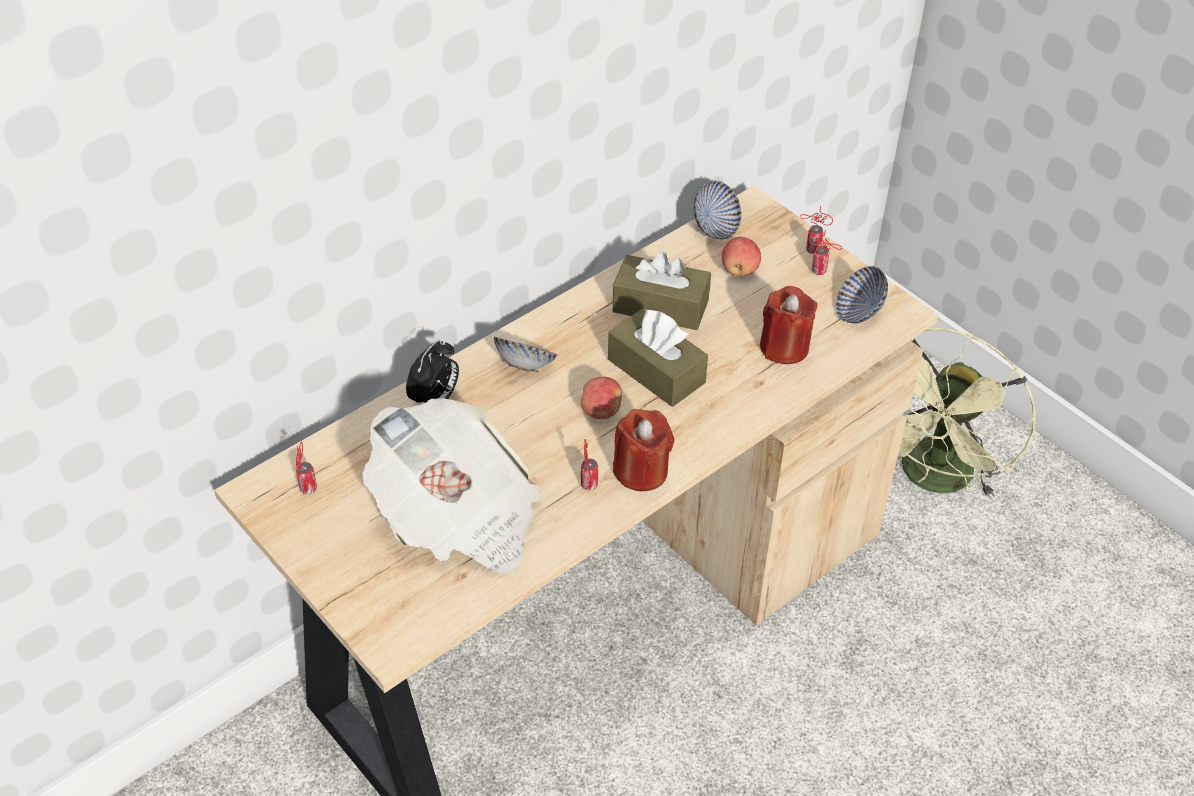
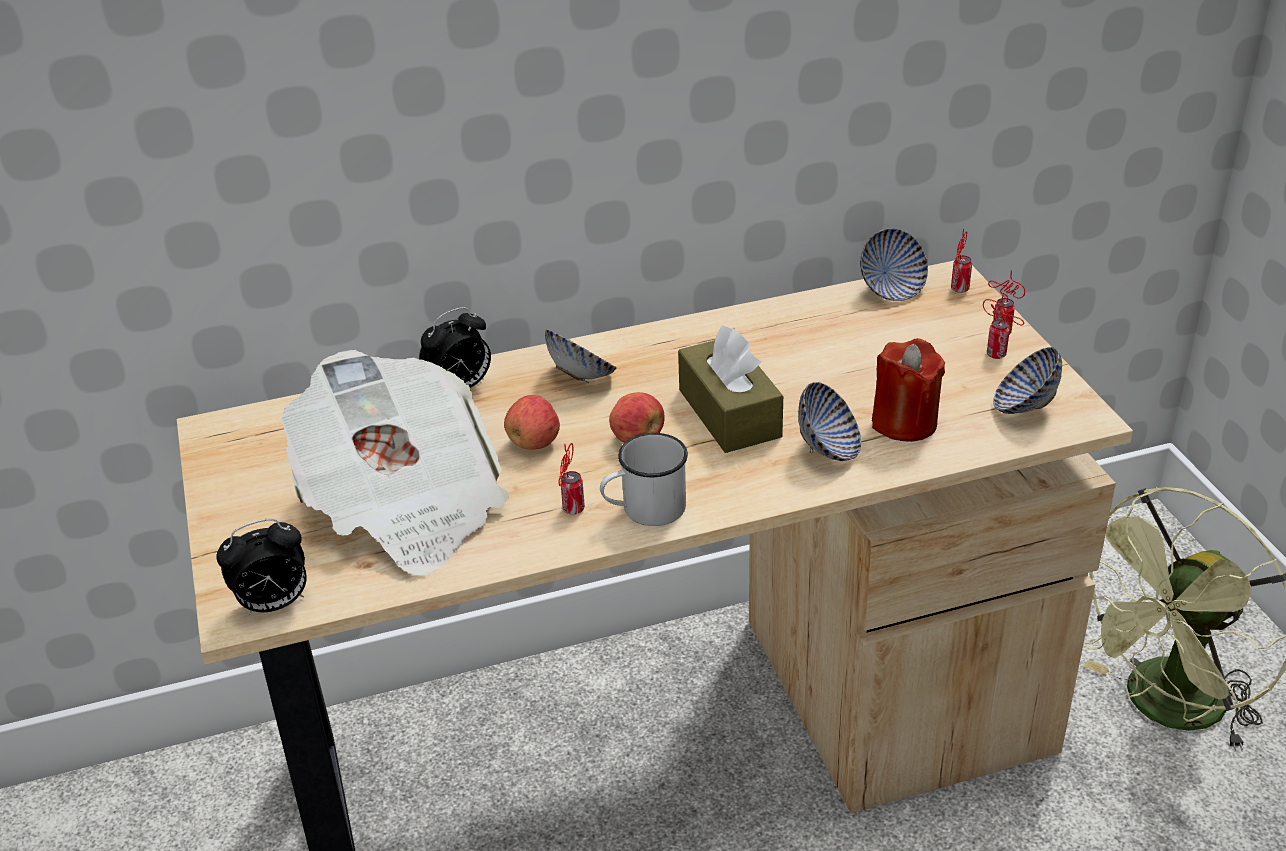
camera: 25 degrees right, 10 degrees down
(308, 490) = (267, 441): can -> can (959, 290)
(413, 630) = (274, 604): none -> alarm clock
(641, 471) = (644, 510): red candle -> white mug
(660, 306) = (776, 351): brown tissue box -> none
(739, 270) = (896, 335): apple -> apple (534, 442)
(743, 383) = (828, 448): none -> bowl

